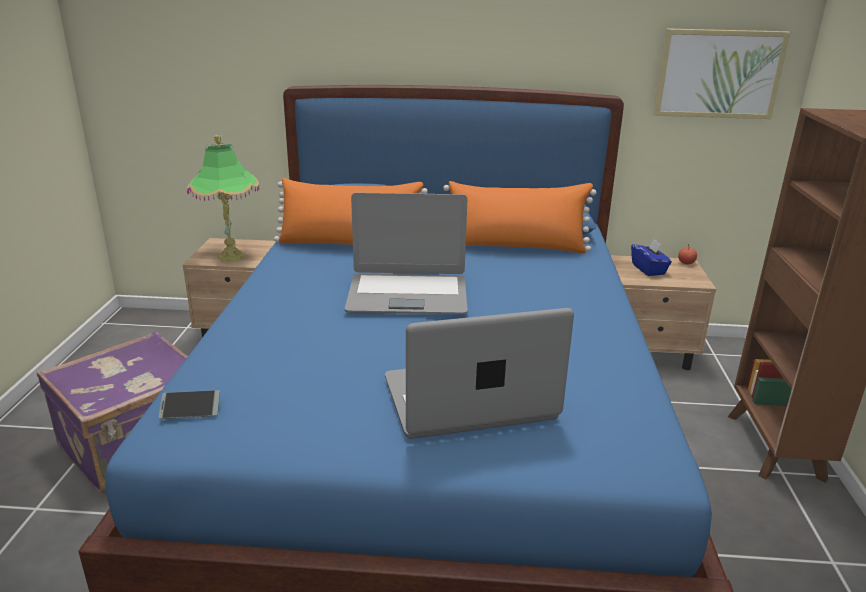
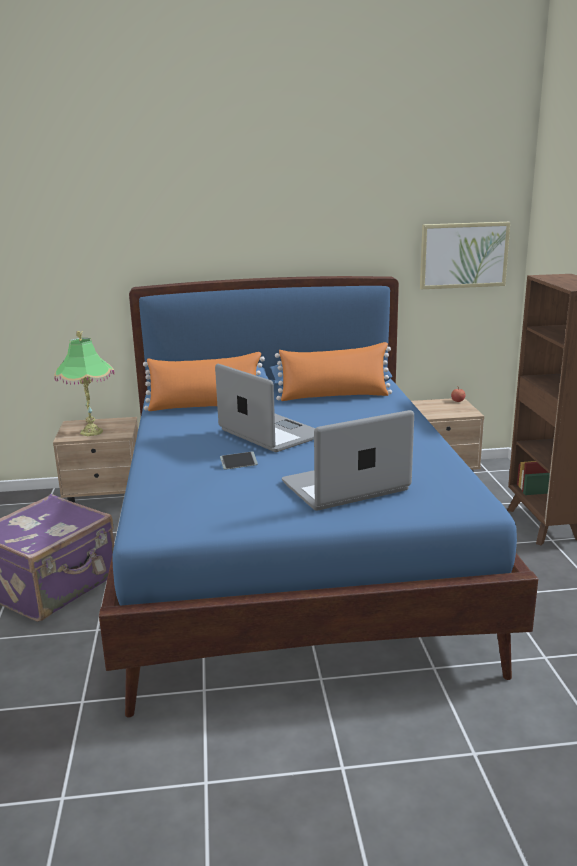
camera: 10 degrees left, 5 degrees down
(190, 410) = (156, 513): phone -> phone (239, 464)
(407, 295) = (270, 434): laptop -> laptop turned 120 degrees counterclockwise
(648, 269) = (431, 408): blue tissue box -> none

